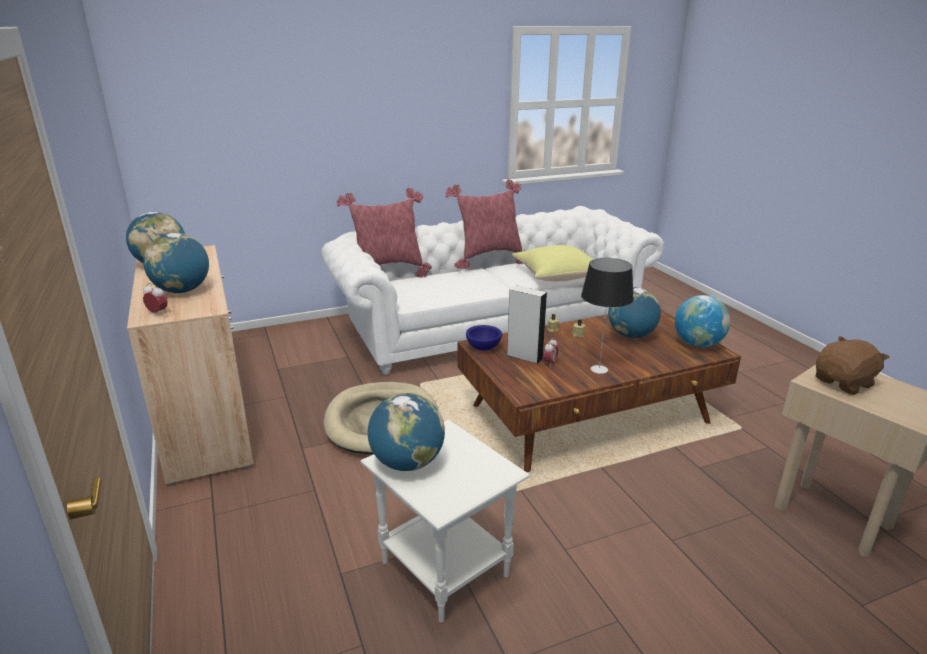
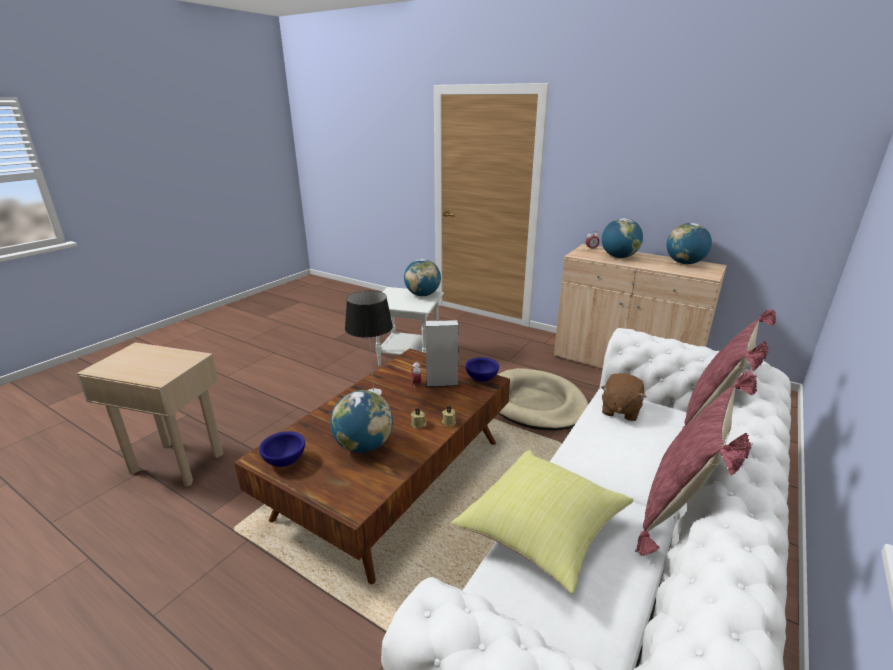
camera: 145 degrees right, 0 degrees up
(698, 344) = (284, 461): globe -> blue bowl
(844, 383) = (167, 362): brown plush toy -> brown plush toy (620, 410)

